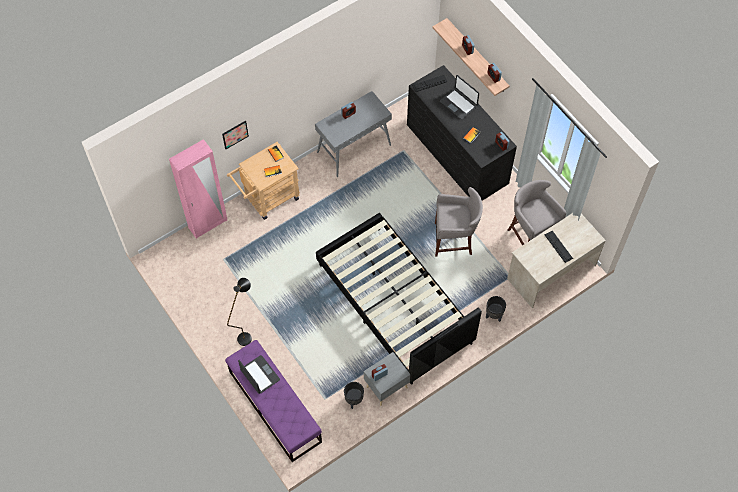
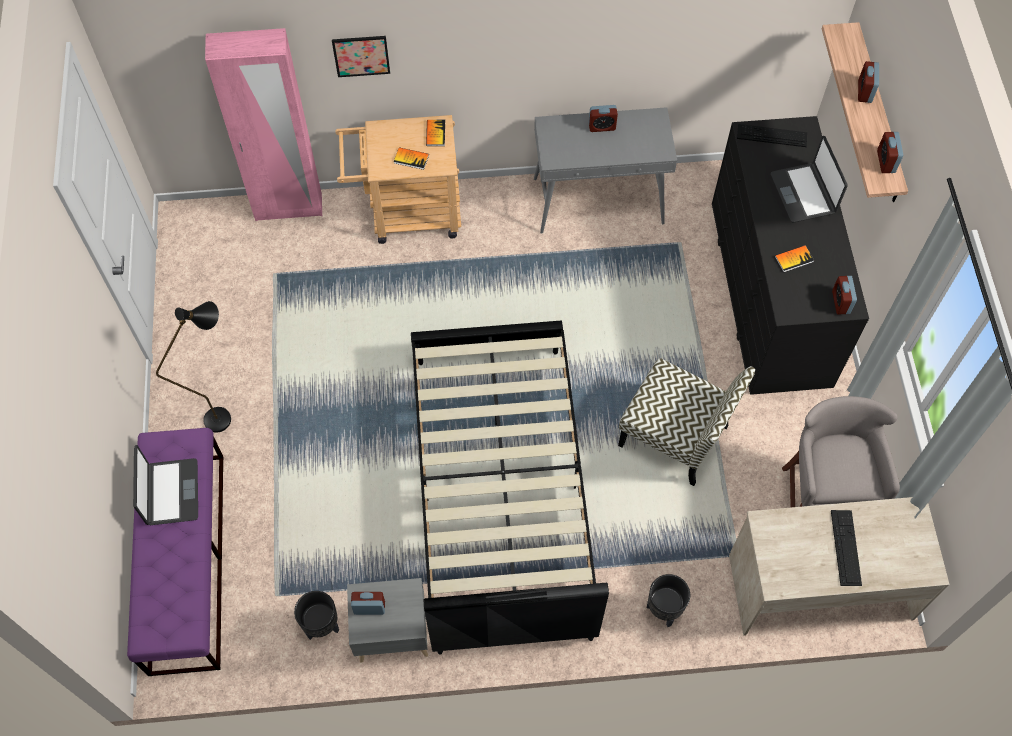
camera: 30 degrees right, 0 degrees up
(454, 239) = (675, 436): grey stool -> chair

